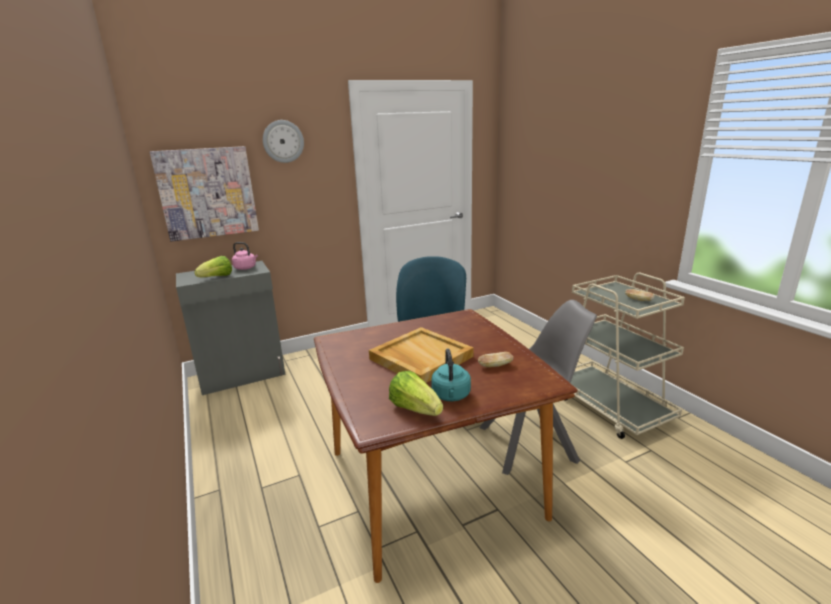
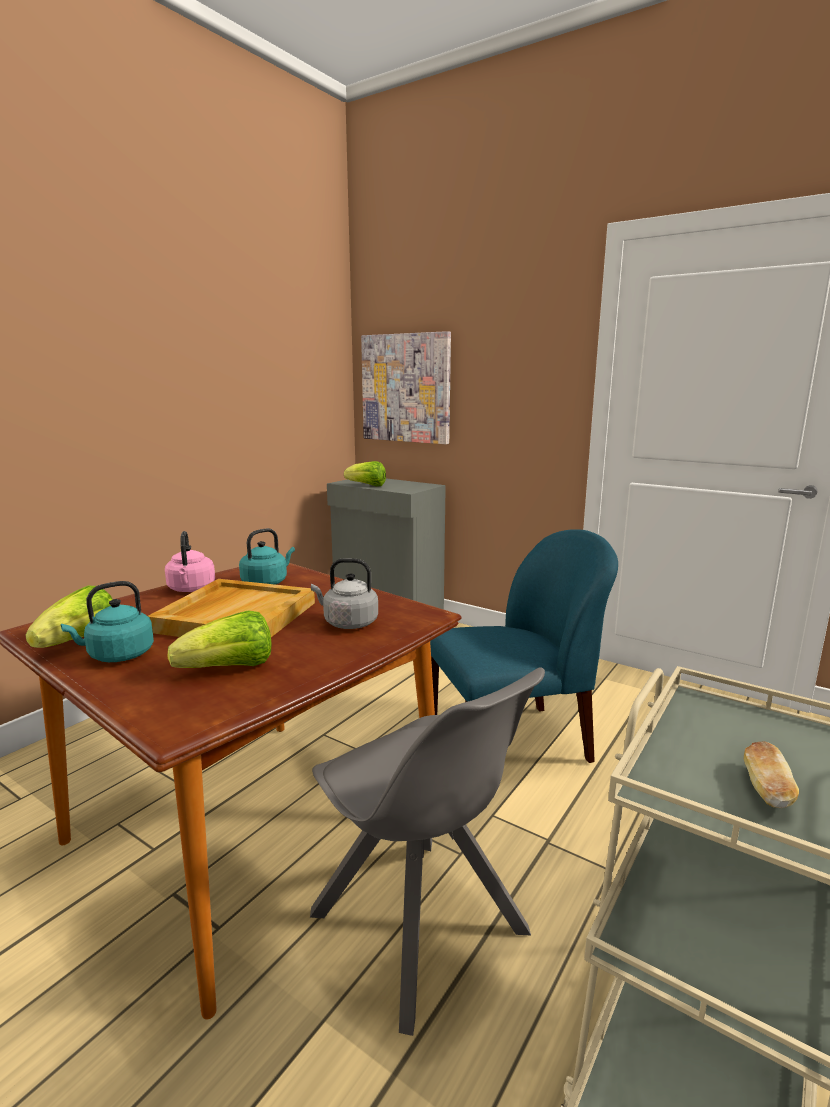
camera: 60 degrees right, 5 degrees down
(246, 268) = (409, 486): pink kettle -> pink kettle (191, 589)
(283, 141) = (496, 325): wall clock -> none
(368, 344) = (266, 582): none -> turquoise kettle
(460, 332) = (348, 623): none -> grey kettle
(495, 366) = (229, 669): bread -> lettuce

